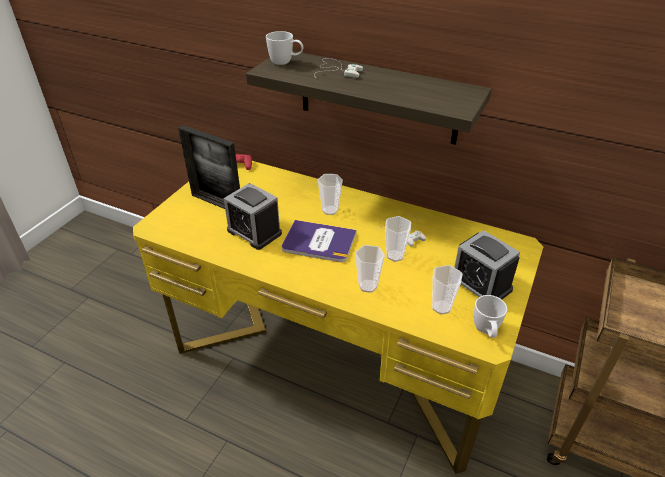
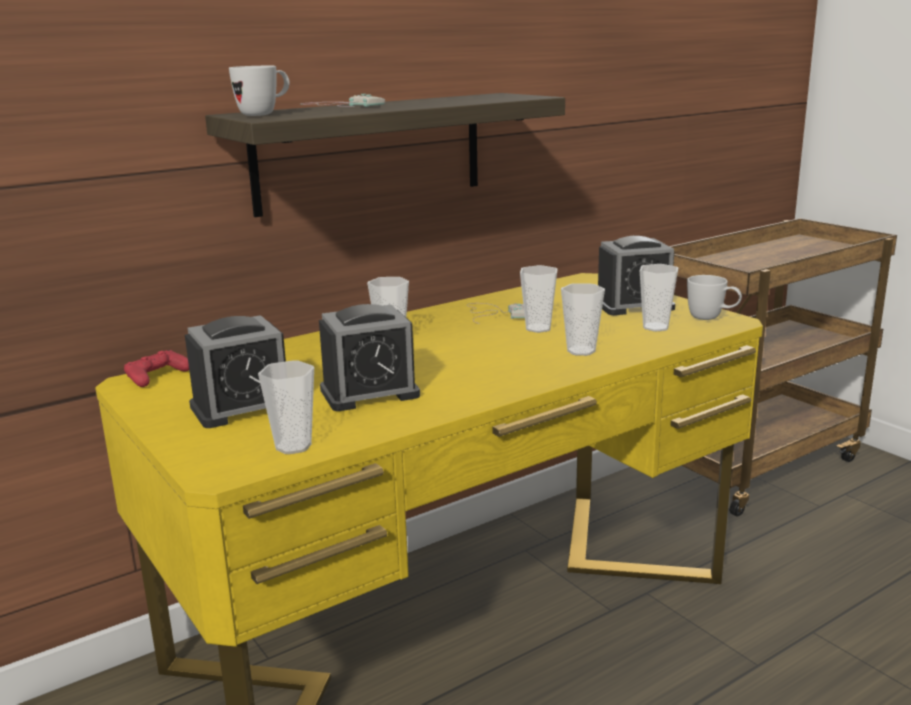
camera: 60 degrees left, 20 degrees down
(183, 235) = (293, 446): none -> cup
(217, 203) = (242, 407): picture frame -> alarm clock
(319, 242) = (454, 359): book -> none

